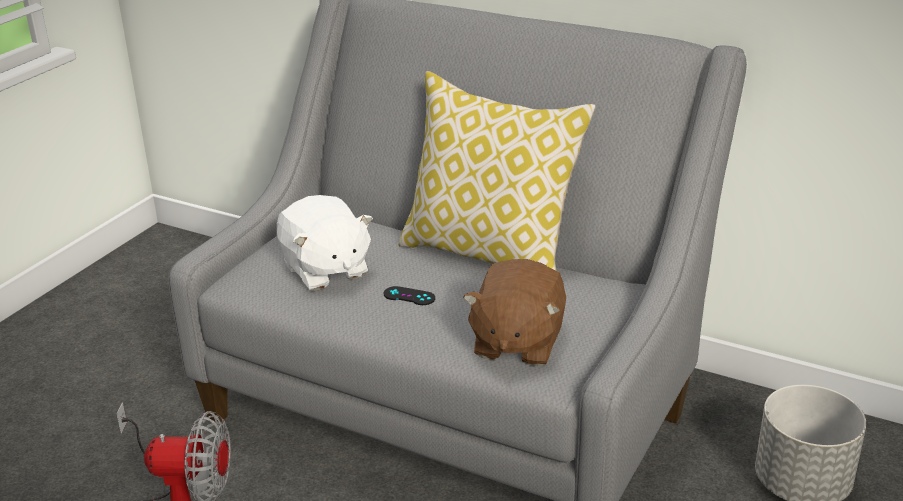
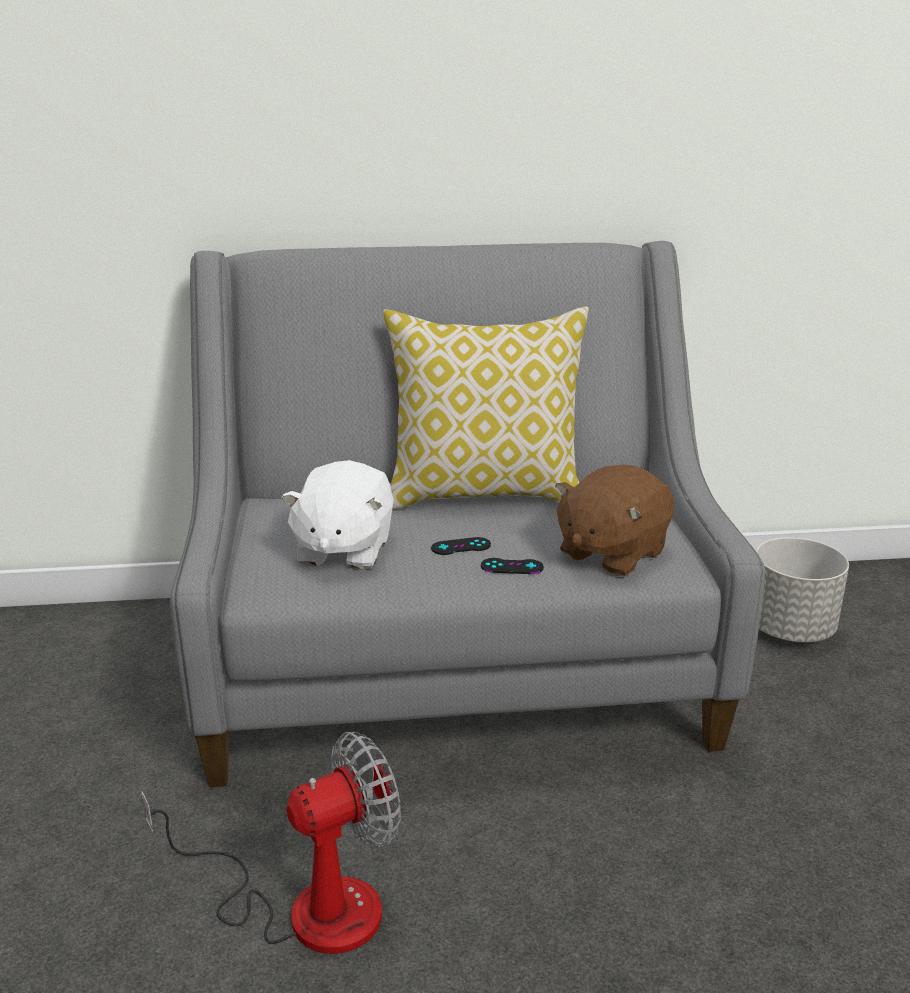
camera: 35 degrees left, 5 degrees down
(325, 270) = (343, 550): white plush toy -> white plush toy turned 75 degrees clockwise
(423, 327) = (512, 566): none -> black game controller
(516, 343) = (611, 553): brown plush toy -> brown plush toy turned 60 degrees clockwise

